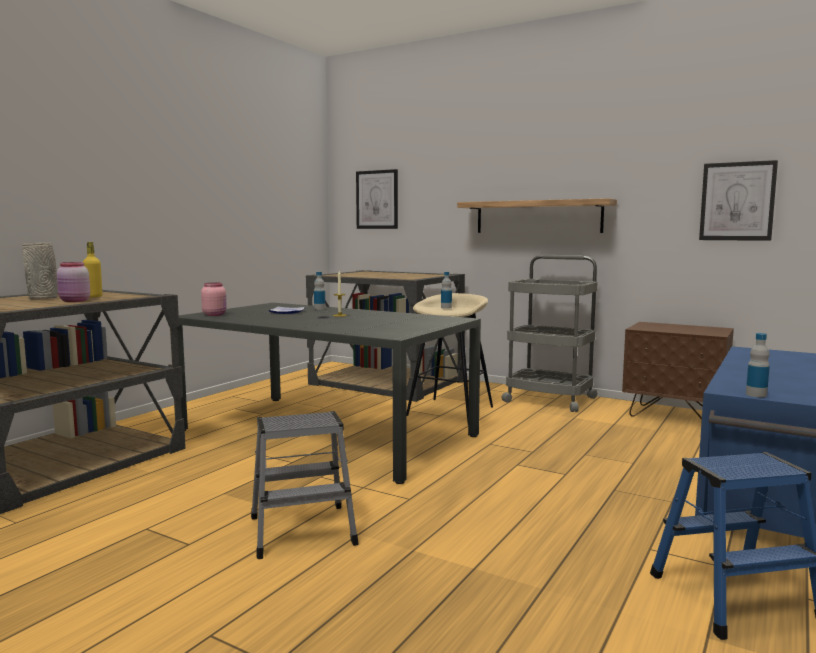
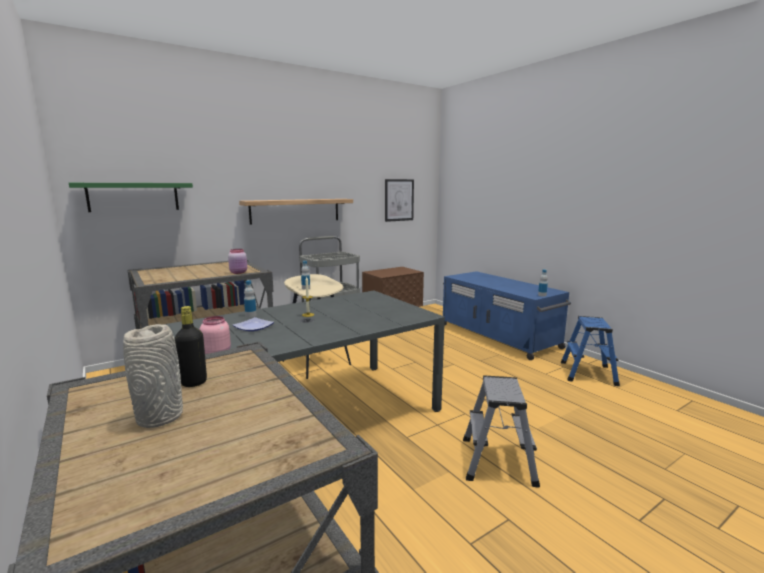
camera: 65 degrees left, 5 degrees up
(74, 301) = (244, 393): pink jar -> pink jar (239, 272)
(93, 296) = (194, 382): yellow bottle -> black bottle
(377, 199) = (134, 197): picture -> green shelf

